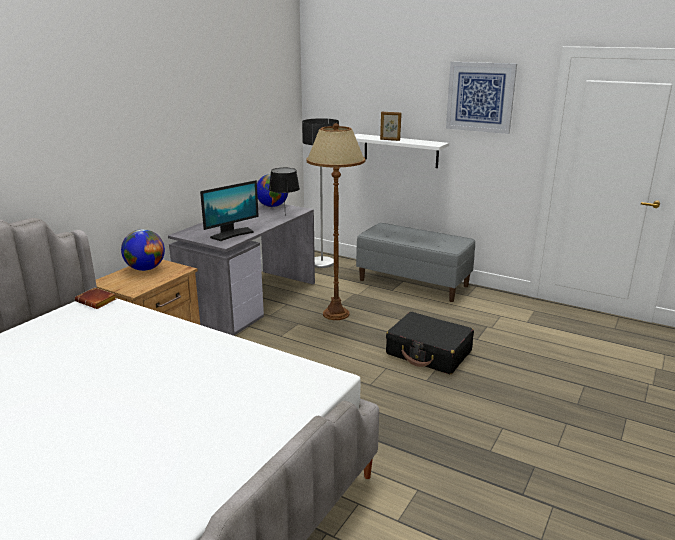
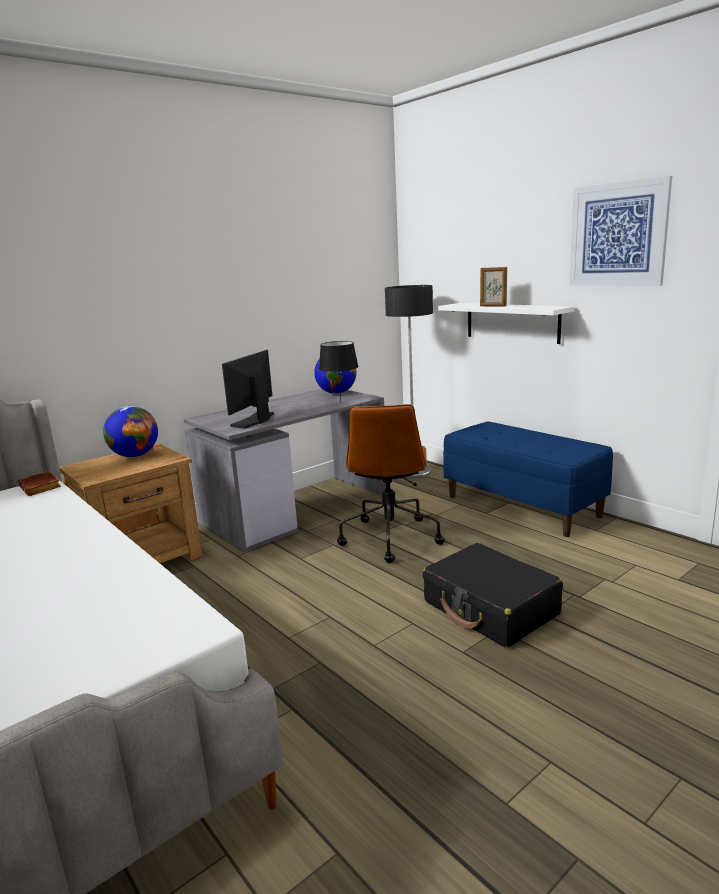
camera: 20 degrees right, 5 degrees down
(232, 234) = (254, 420): monitor -> monitor turned 135 degrees clockwise
(335, 314) = (390, 537): brown floor lamp -> brown office chair
(414, 283) = (523, 506): grey bench -> blue bench

